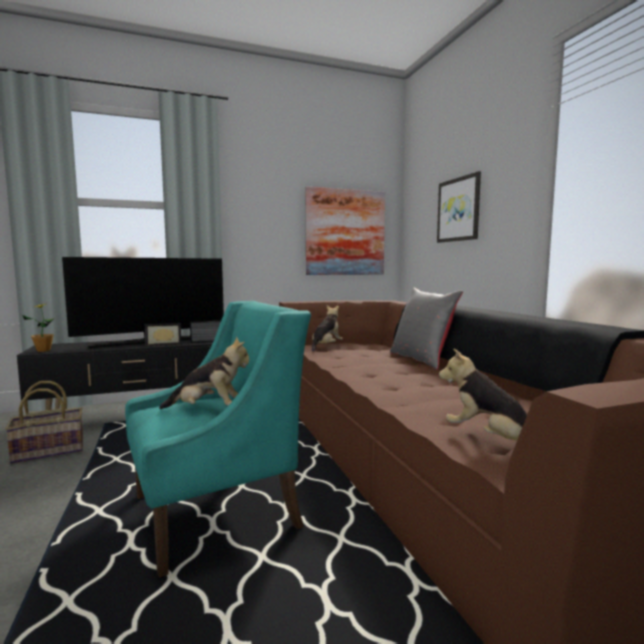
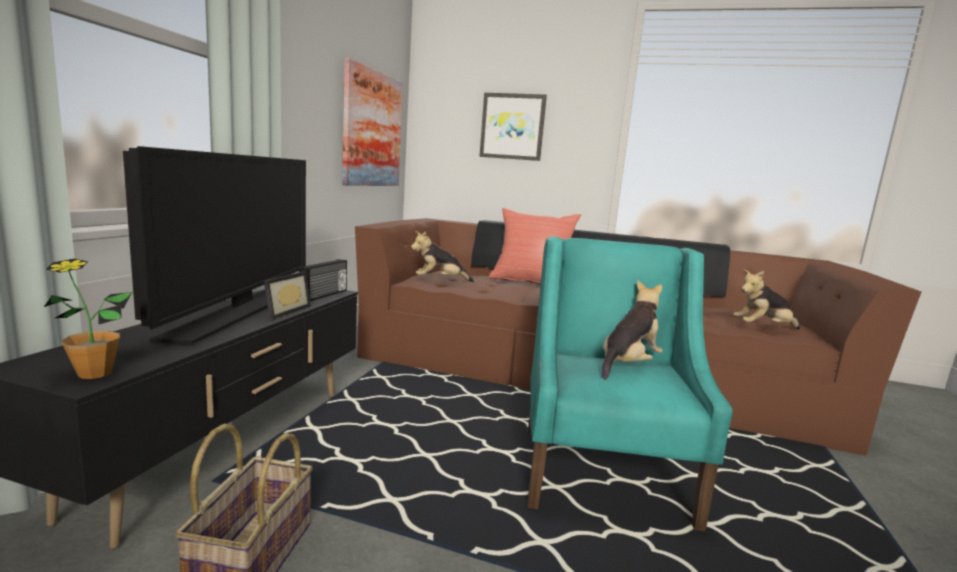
camera: 55 degrees left, 5 degrees up
(326, 347) = (439, 281): plush toy -> plush toy turned 75 degrees counterclockwise
(422, 359) = (531, 281): grey pillow -> red pillow

